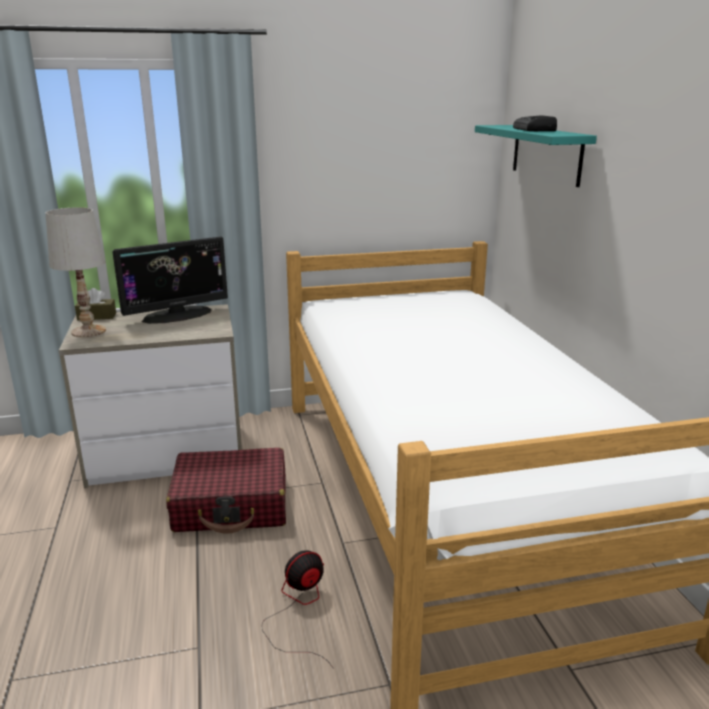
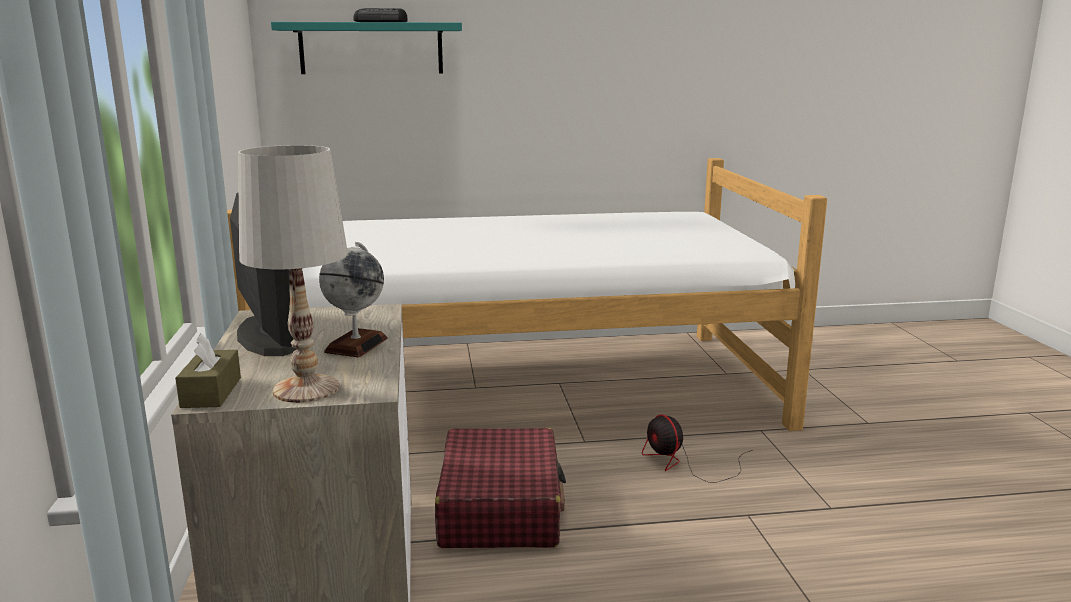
camera: 85 degrees left, 5 degrees down
(151, 333) = (356, 345): none -> globe

